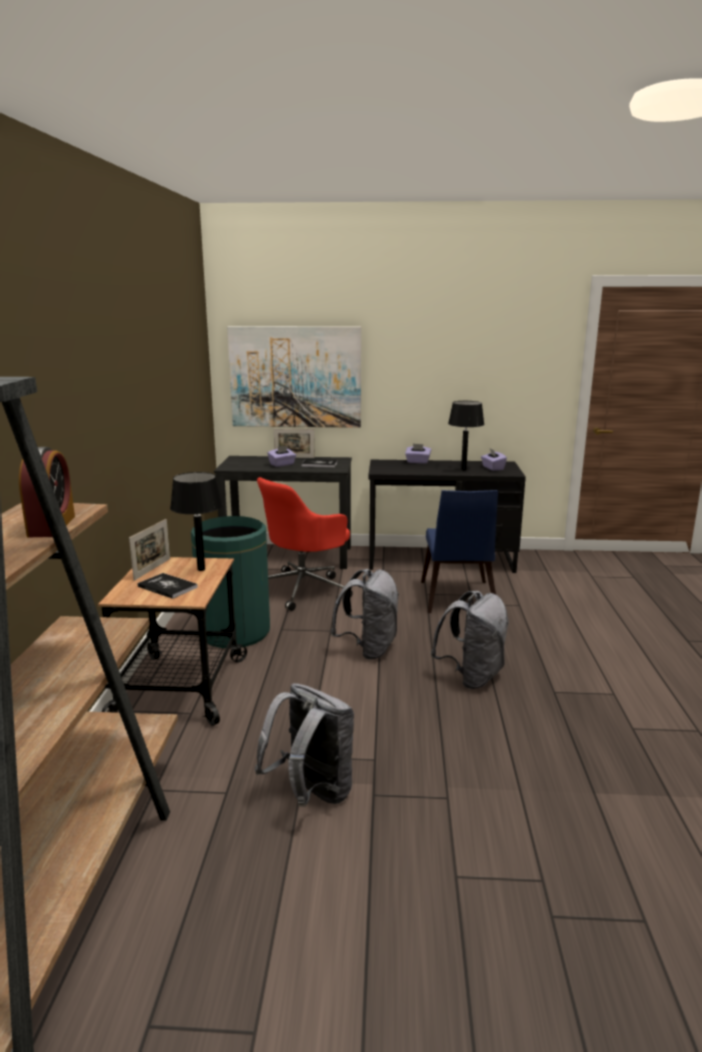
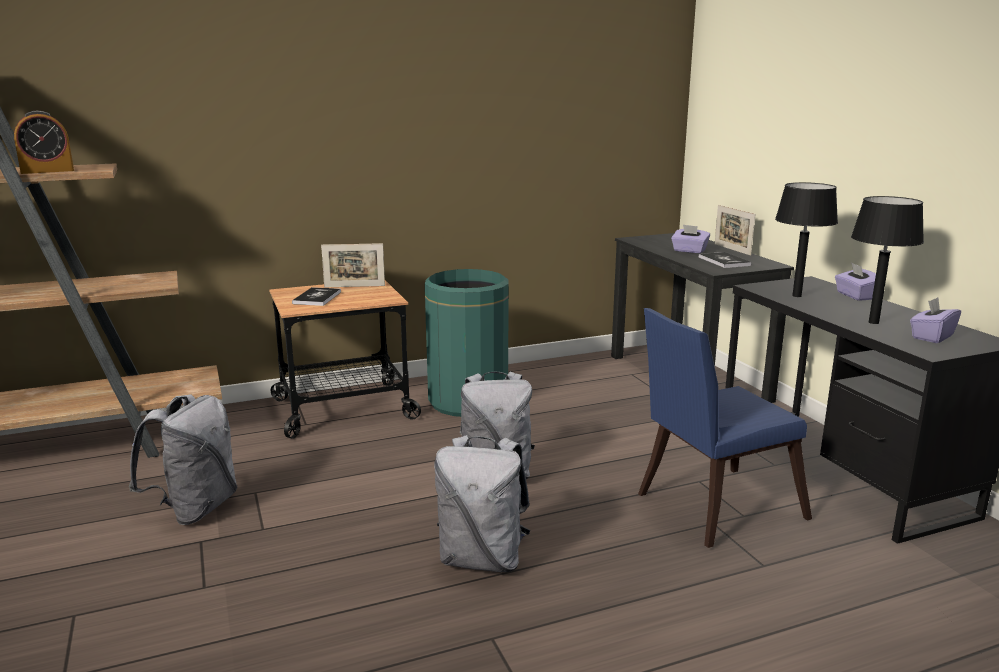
camera: 65 degrees right, 0 degrees up
(201, 569) = (367, 298): black table lamp -> black table lamp (797, 296)
(295, 377) = (755, 136): picture -> none
(303, 589) = (609, 406): red office chair -> none

